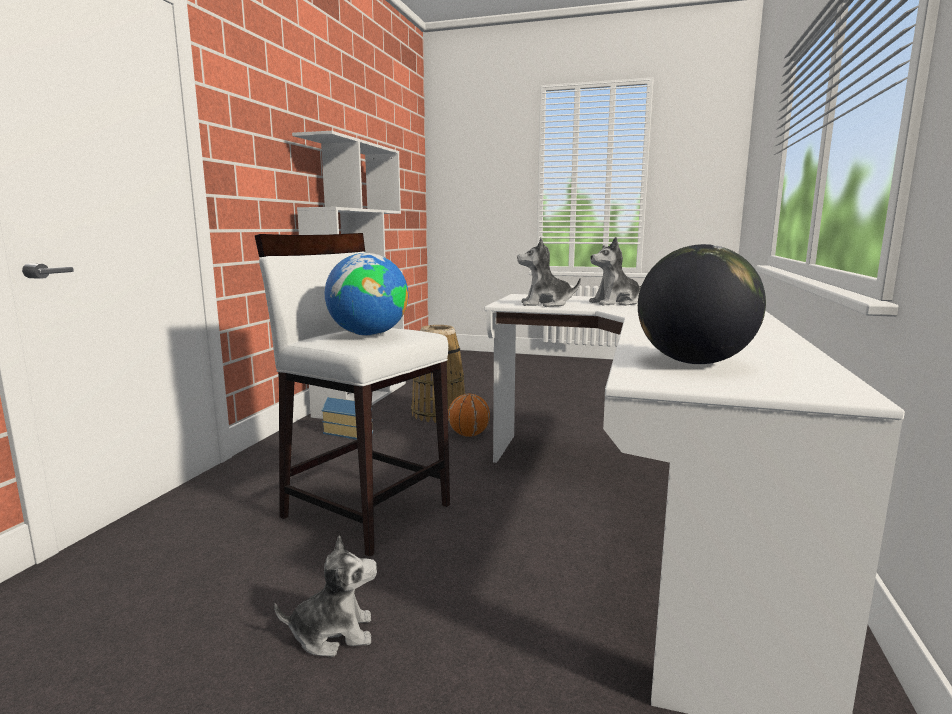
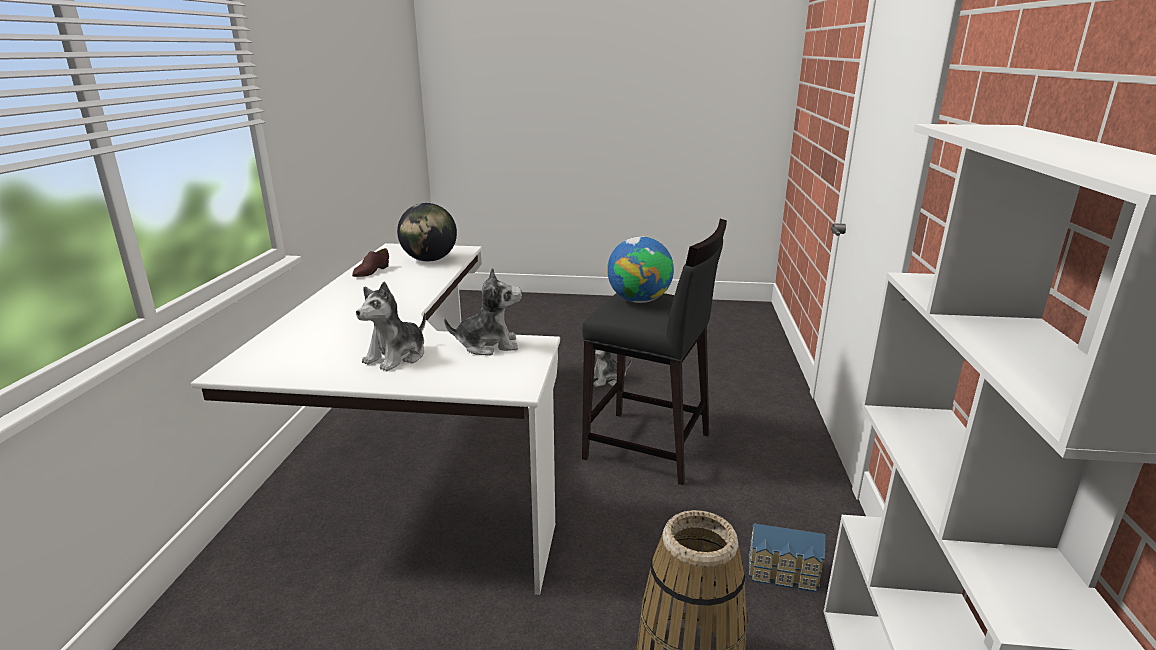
camera: 170 degrees right, 10 degrees up
(366, 509) = (648, 447): white stool -> black stool
(468, 435) = (603, 588): basketball -> none
(616, 303) = (397, 357): plush toy -> plush toy turned 150 degrees clockwise
(774, 350) = (371, 271): none -> brown shoe

